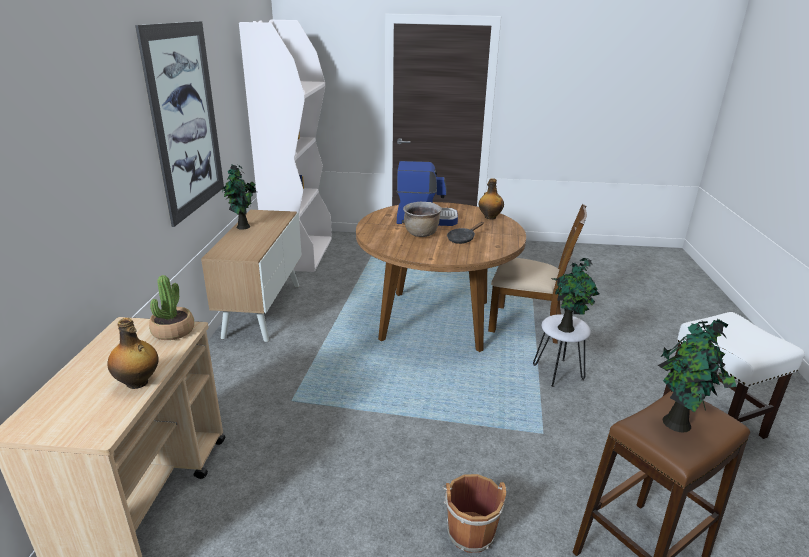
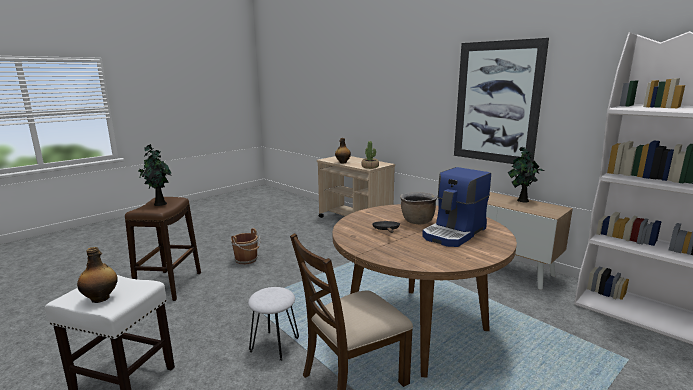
camera: 130 degrees right, 10 degrees down
(489, 217) = (426, 260): bottle -> bottle (101, 298)
(567, 328) = (266, 291): potted plant -> none

